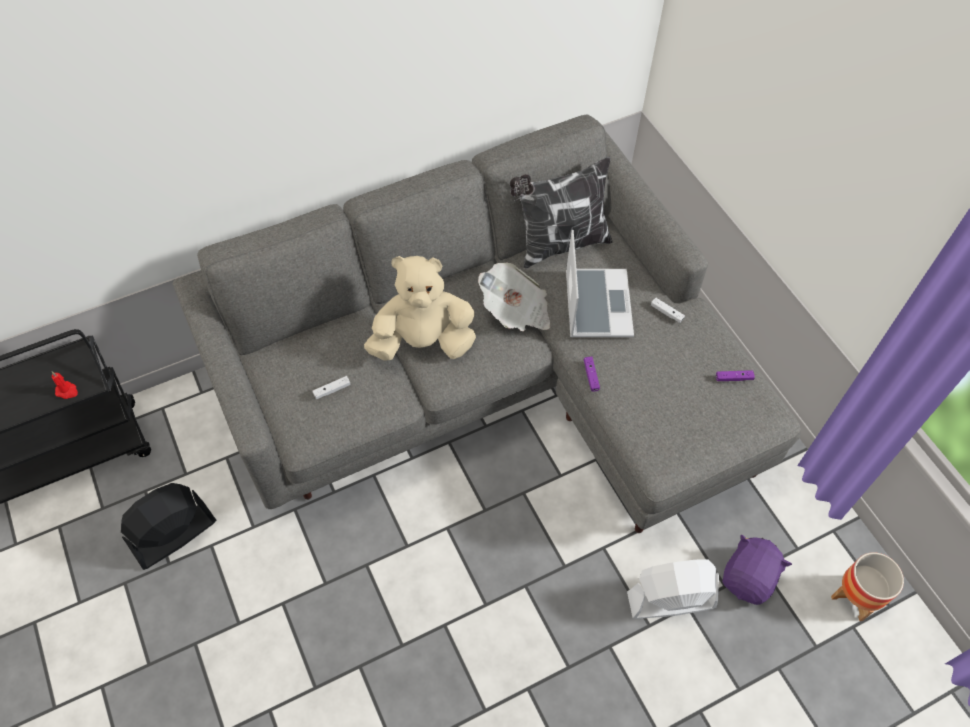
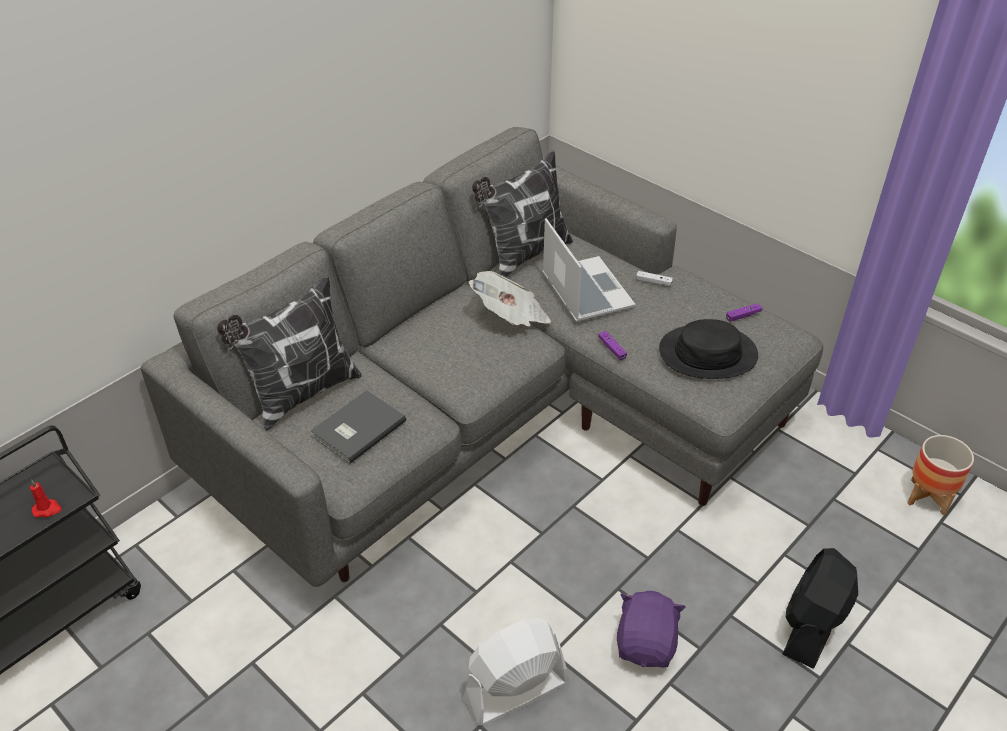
camera: 20 degrees left, 15 degrees down
(174, 535) = (202, 667): black fan -> black fan (812, 625)
(303, 338) = (301, 394): none -> pillow
(332, 390) = (356, 428): white game controller -> grey book
(423, 342) = (431, 364): beige plush toy -> none
(670, 600) = (765, 554): white fan -> white fan (516, 690)
(677, 410) = (707, 353): none -> black hat
(749, 578) = (826, 511): purple plush toy -> purple plush toy (646, 644)

